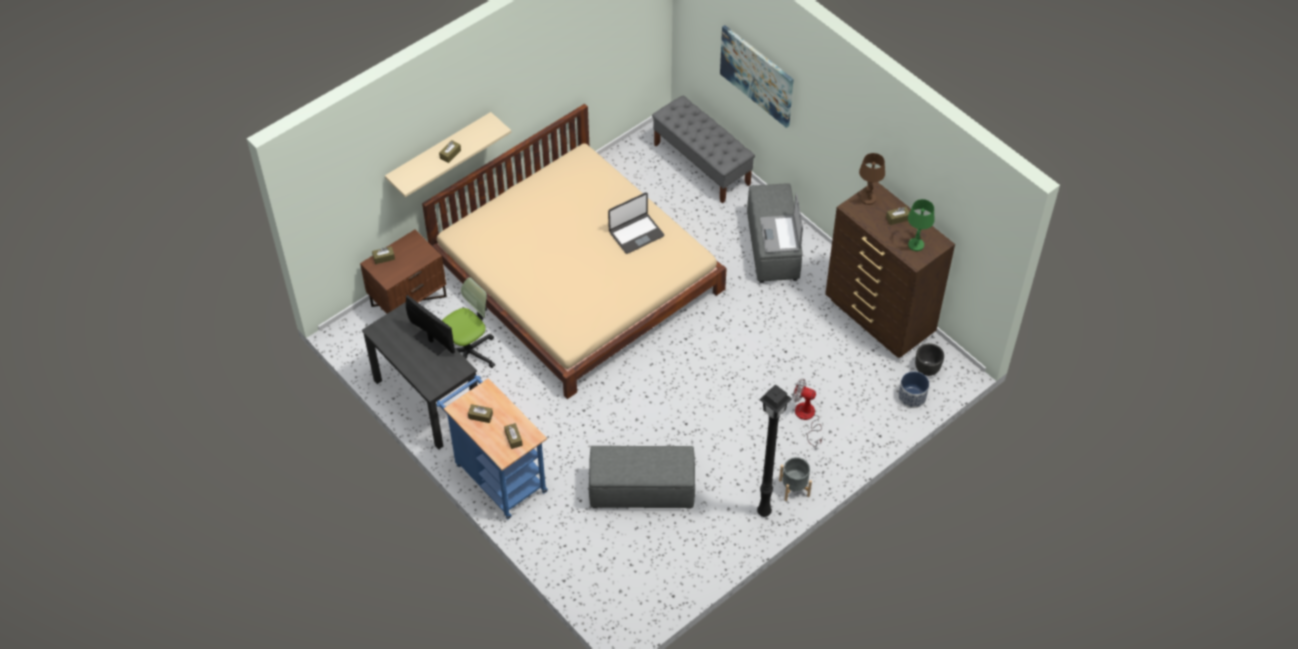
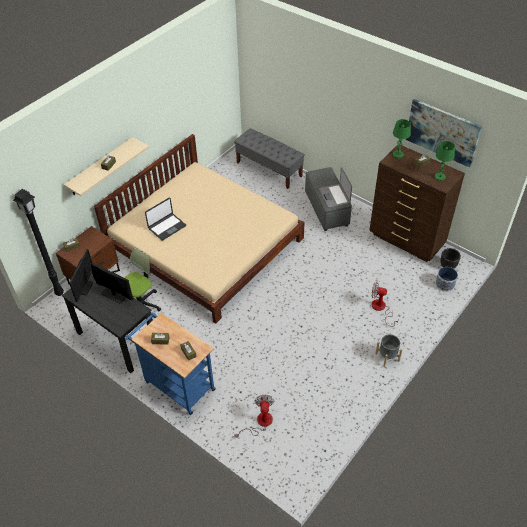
camera: 10 degrees left, 5 degrees down
(393, 324) = (84, 287): none -> monitor
(597, 546) = (260, 423): none -> fan
(636, 233) = (241, 208): laptop -> laptop (167, 227)
(641, 490) = (282, 377): grey ottoman -> none
(757, 75) = (303, 95): picture -> picture (442, 132)
(764, 513) = (372, 378): black floor lamp -> black floor lamp (59, 293)
(868, 198) = (397, 155): brown table lamp -> green table lamp

